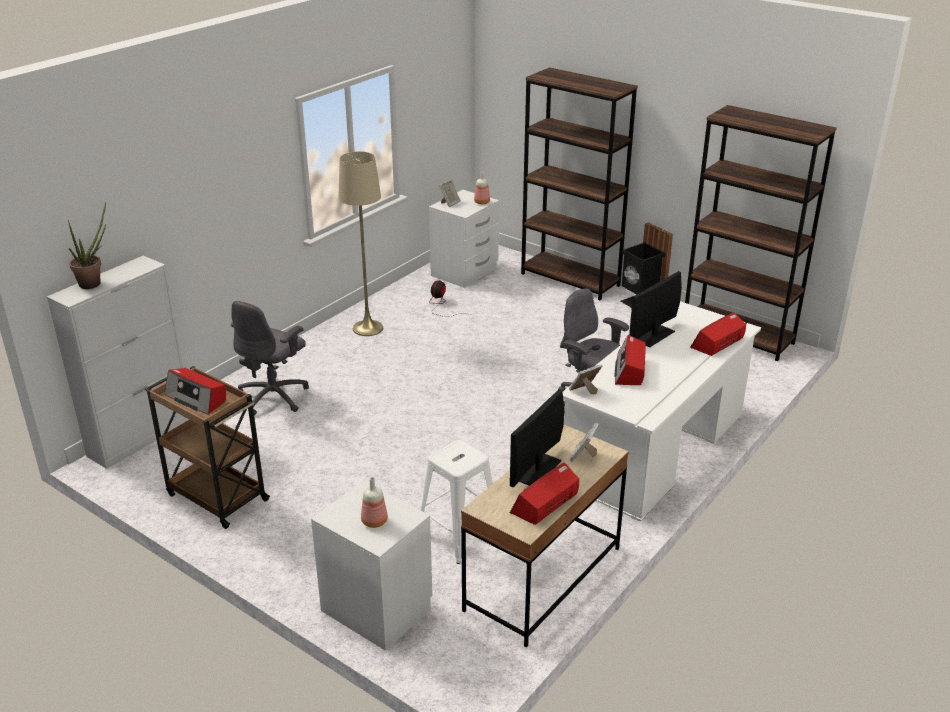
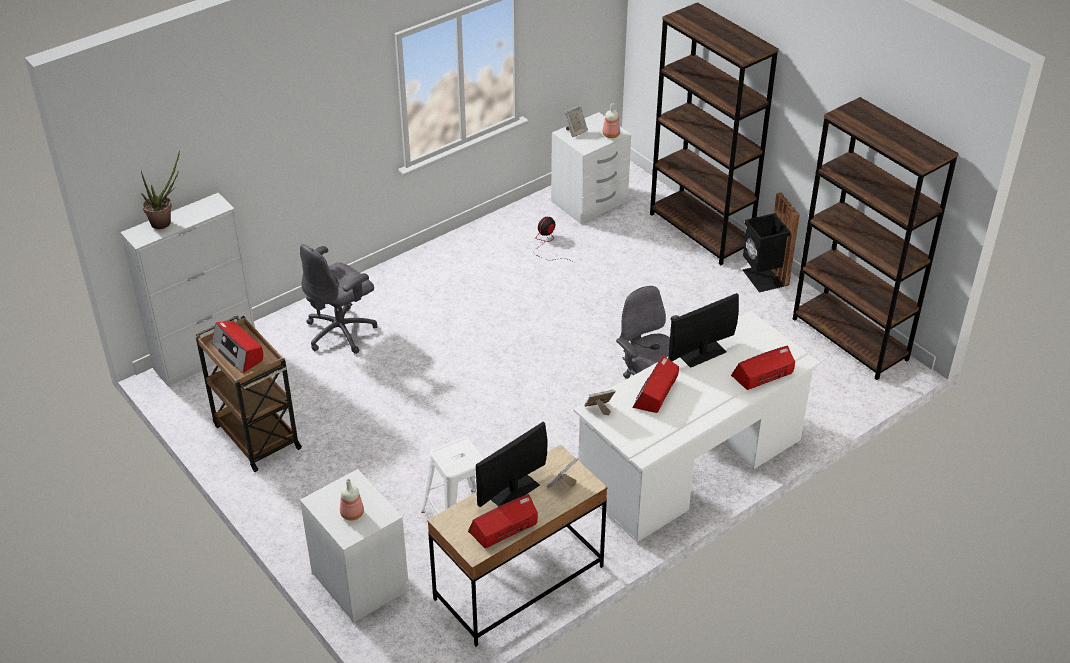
camera: 15 degrees right, 10 degrees up
(368, 328) = (460, 261): beige floor lamp -> none

